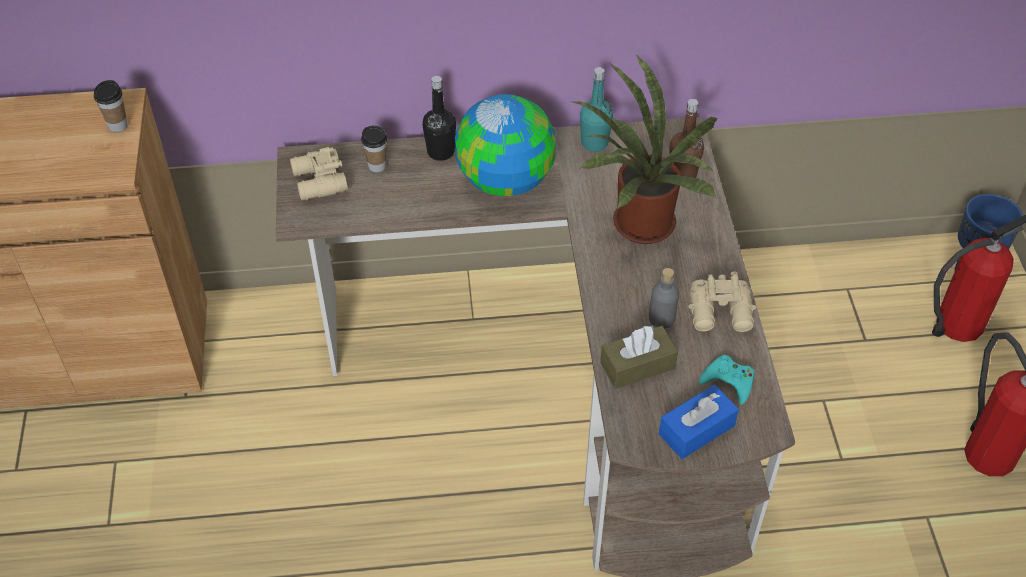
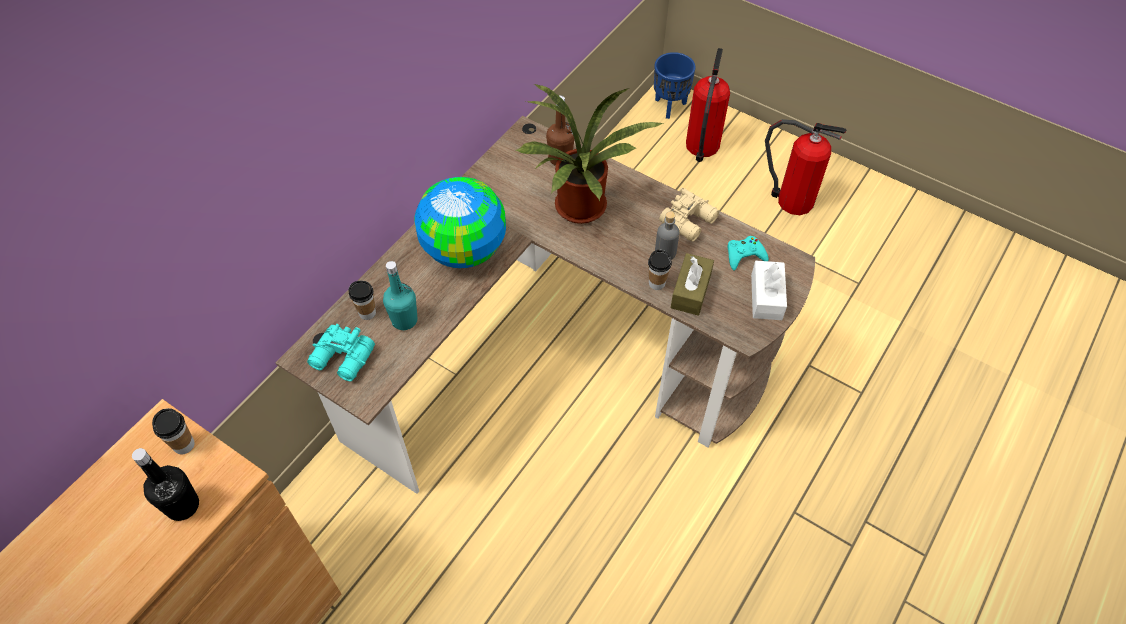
camera: 50 degrees left, 5 degrees up
(318, 182) = (343, 359): beige binoculars -> turquoise binoculars
(440, 152) = (397, 267): black bottle -> black bottle (182, 506)
(594, 143) = (484, 181): turquoise bottle -> turquoise bottle (404, 320)
(617, 334) = (656, 283): none -> cup
(696, 430) = (766, 297): blue tissue box -> white tissue box

